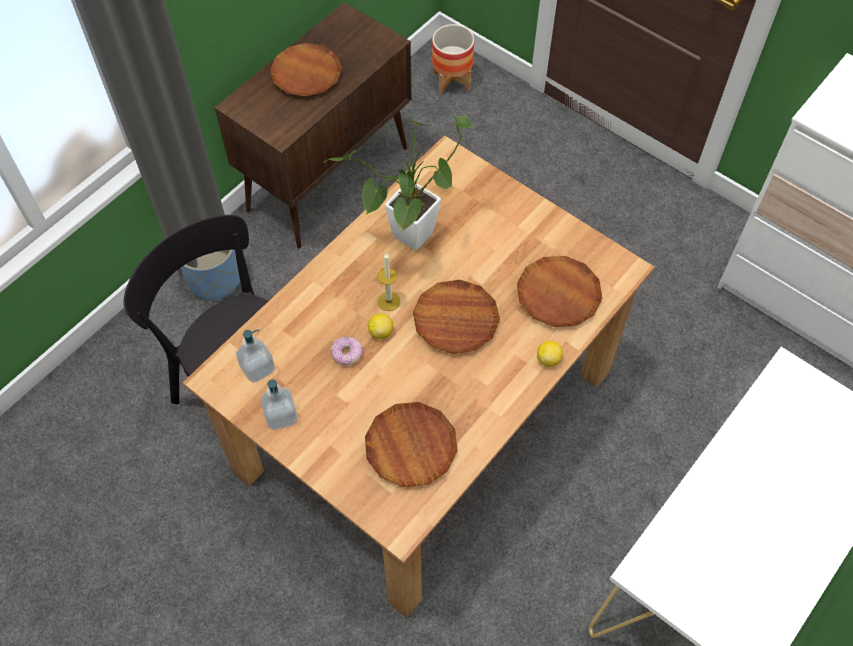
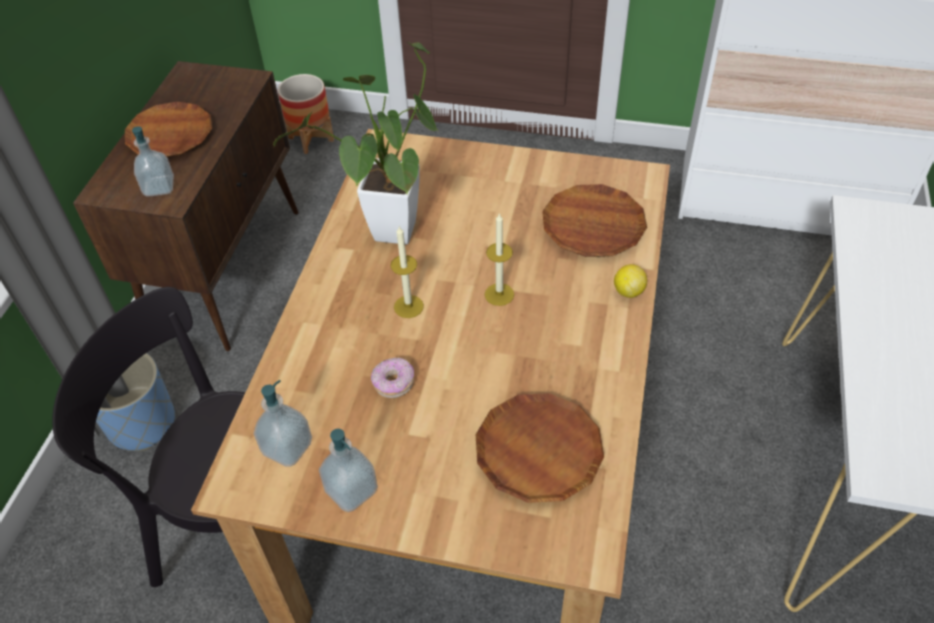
camera: 25 degrees left, 10 degrees down
(277, 119) = (159, 187): none -> soap dispenser
(381, 332) = (419, 342): lemon -> none
(456, 320) = (499, 294): brown plate -> candle

